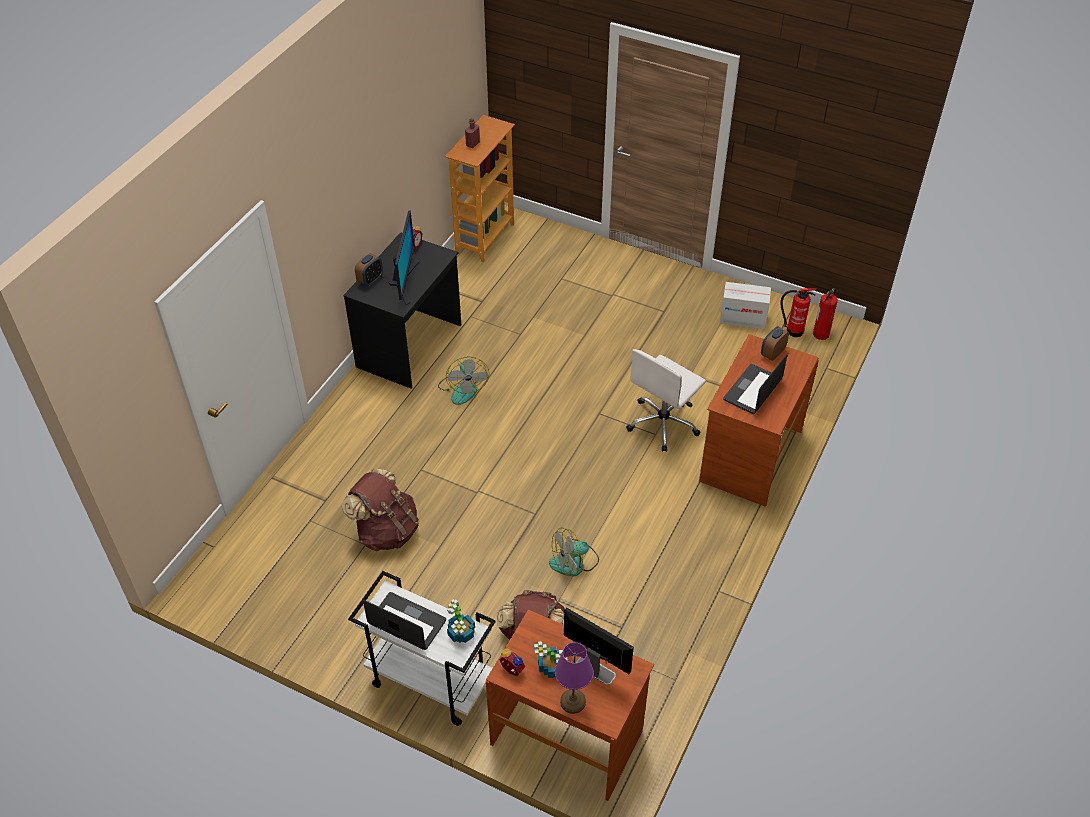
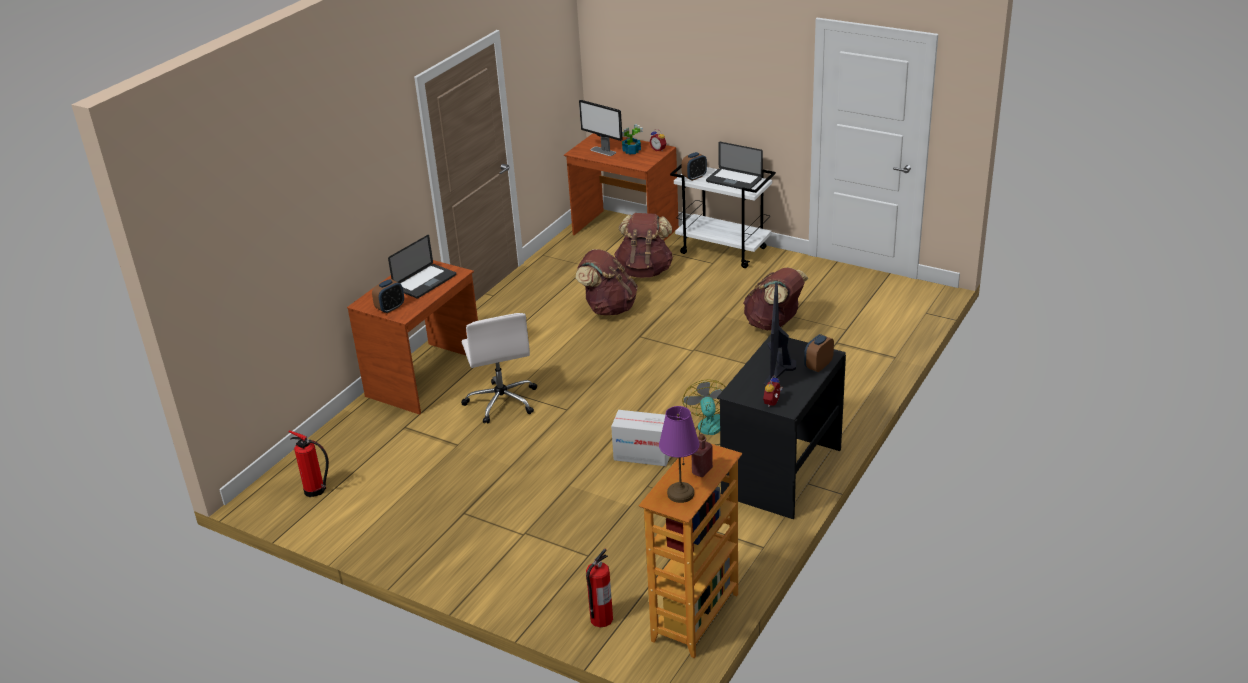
camera: 175 degrees left, 15 degrees down
(461, 633) = (694, 177): potted plant -> alarm clock
(573, 701) = (619, 141): purple table lamp -> purple table lamp (680, 494)
(574, 562) = (608, 308): fan -> brown backpack
(663, 423) = (502, 401): white office chair -> white office chair turned 120 degrees clockwise
(742, 318) = (369, 505): cardboard box -> cardboard box (643, 454)
(821, 333) = (285, 488): fire extinguisher -> fire extinguisher (601, 619)

